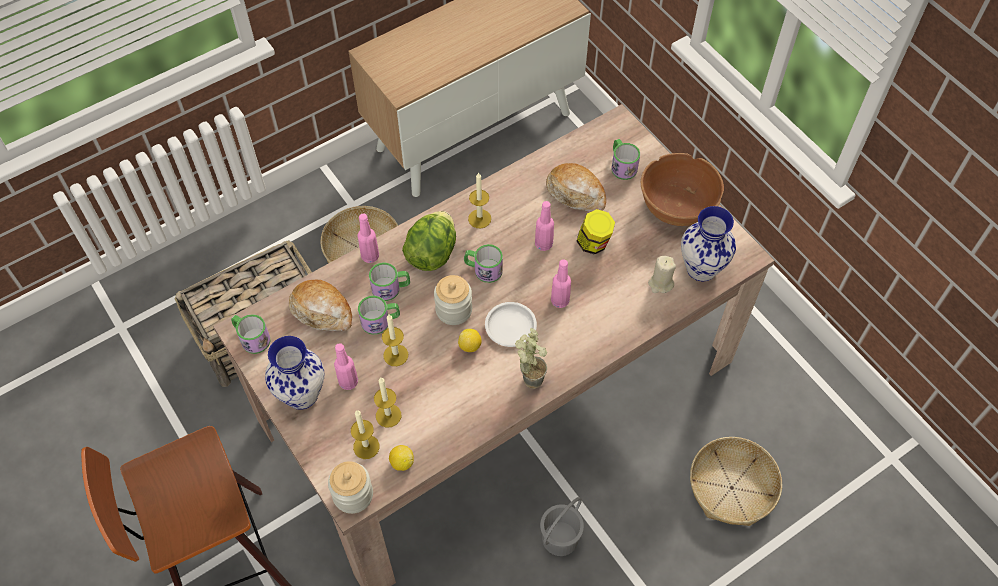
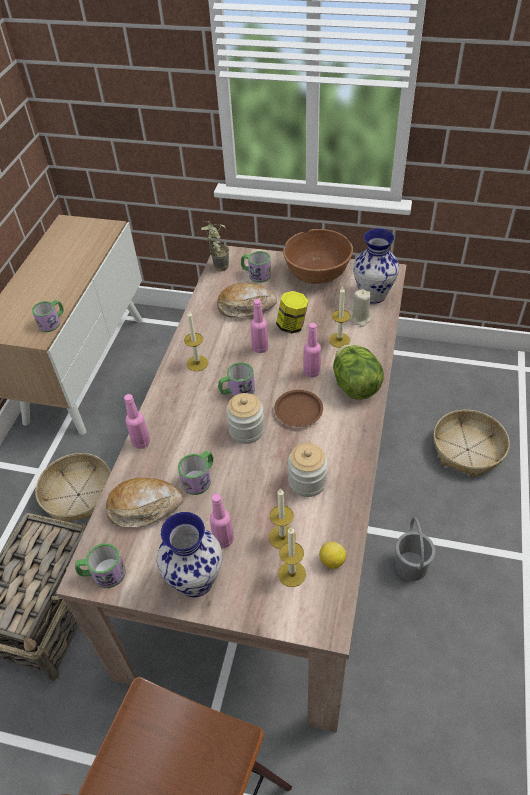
camera: 40 degrees left, 10 degrees down
(353, 495) = (323, 618): jar -> jar (307, 481)
(391, 288) = (182, 451): mug -> mug (52, 322)
(395, 355) = (238, 492): candle -> candle (339, 340)
(432, 253) = (187, 407): lettuce -> lettuce (355, 386)
(470, 346) = (286, 444): lemon -> none
(510, 326) = (298, 411): white plate -> brown plate
(529, 375) = (348, 430): potted plant -> potted plant (217, 266)

